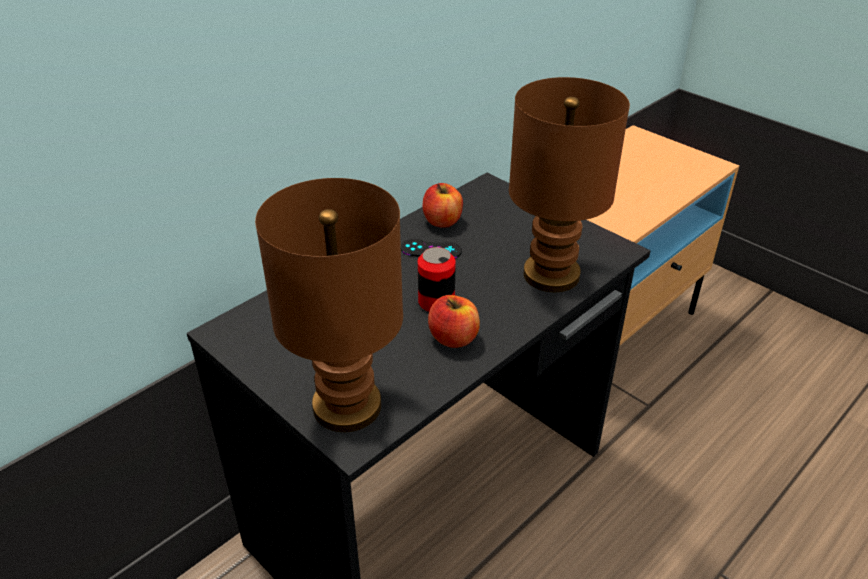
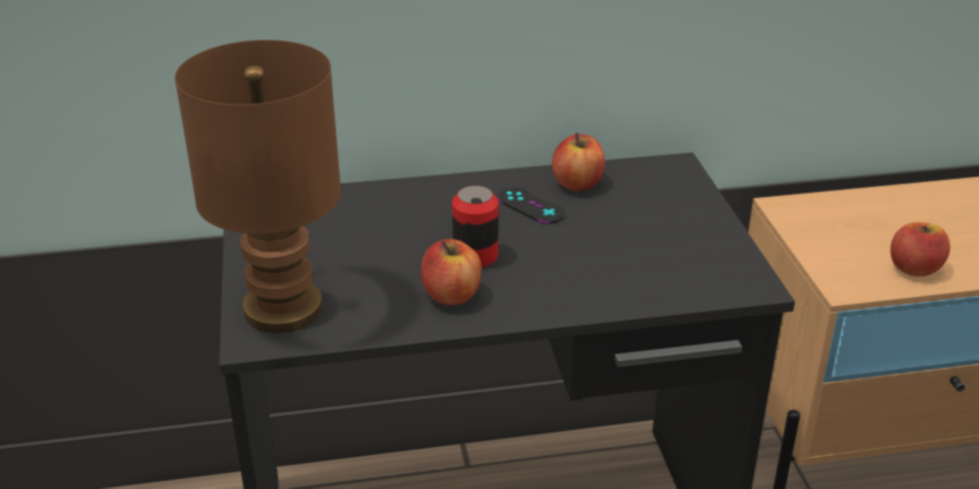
camera: 35 degrees right, 5 degrees down
(551, 274) = (635, 278): brown table lamp -> none
(645, 204) = (914, 268): none -> apple

